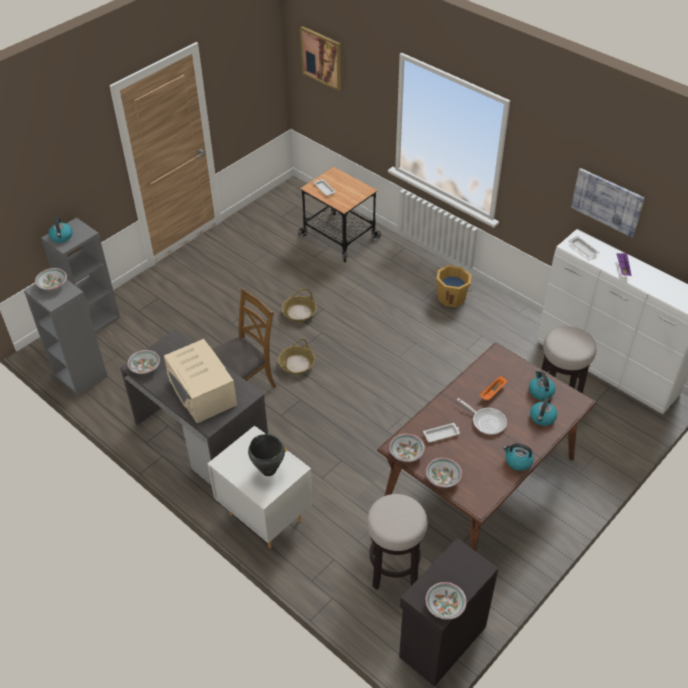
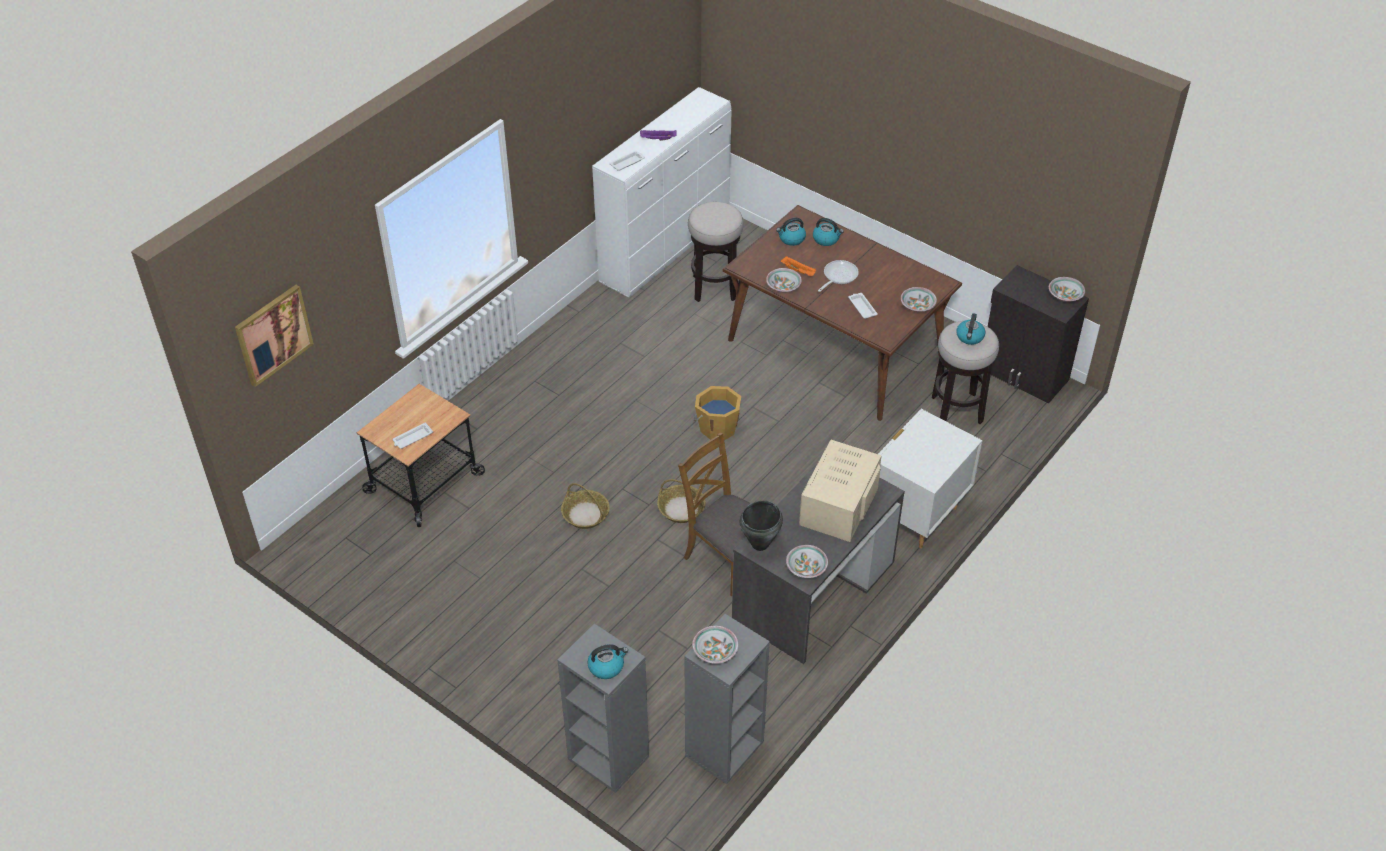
camera: 95 degrees left, 0 degrees up
(202, 392) = (838, 505): beige microwave -> beige microwave turned 150 degrees clockwise
(268, 470) = (932, 441): black cooking pot -> black cooking pot (760, 544)
(406, 453) = (893, 332): bowl -> bowl (783, 287)
(452, 297) = (553, 367): orange bucket -> orange bucket (717, 427)
(518, 461) = (885, 257): kettle -> kettle (970, 337)
(607, 201) = (605, 109): picture -> none

